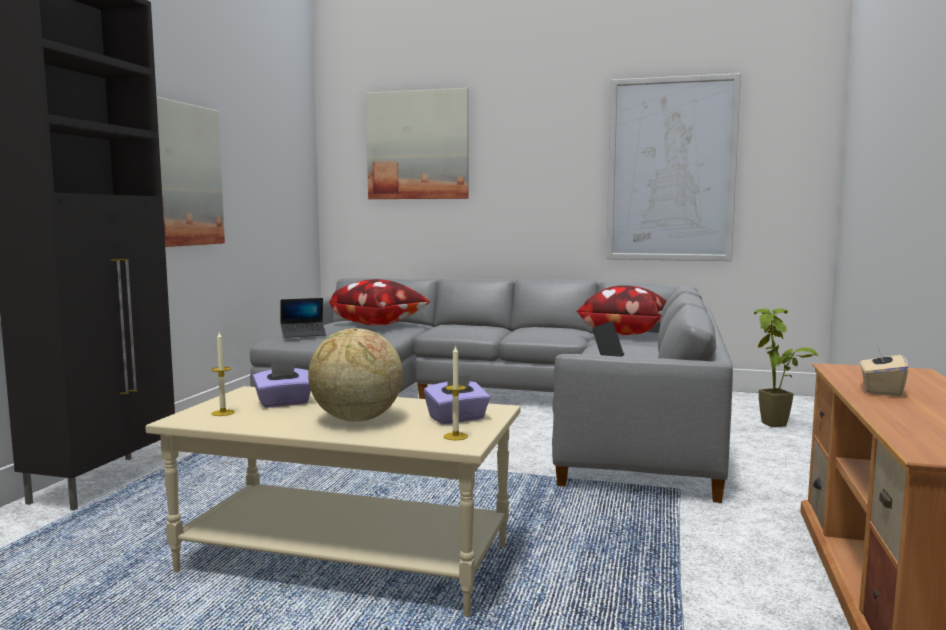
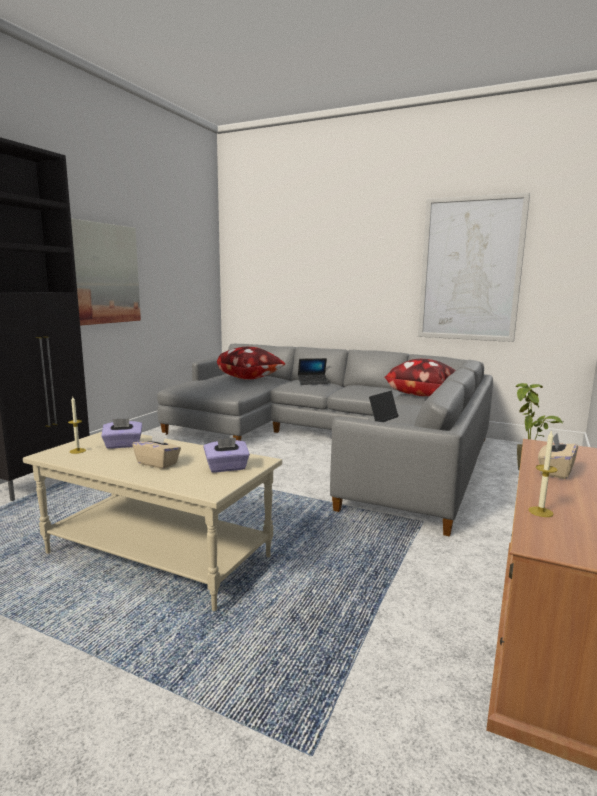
camera: 10 degrees right, 5 degrees up
(303, 334) = (194, 384): laptop -> laptop (313, 382)
(356, 419) = (158, 463): globe -> beige tissue box
(418, 145) = (286, 249): picture -> none
(455, 436) = (212, 484): candle -> candle (540, 512)

